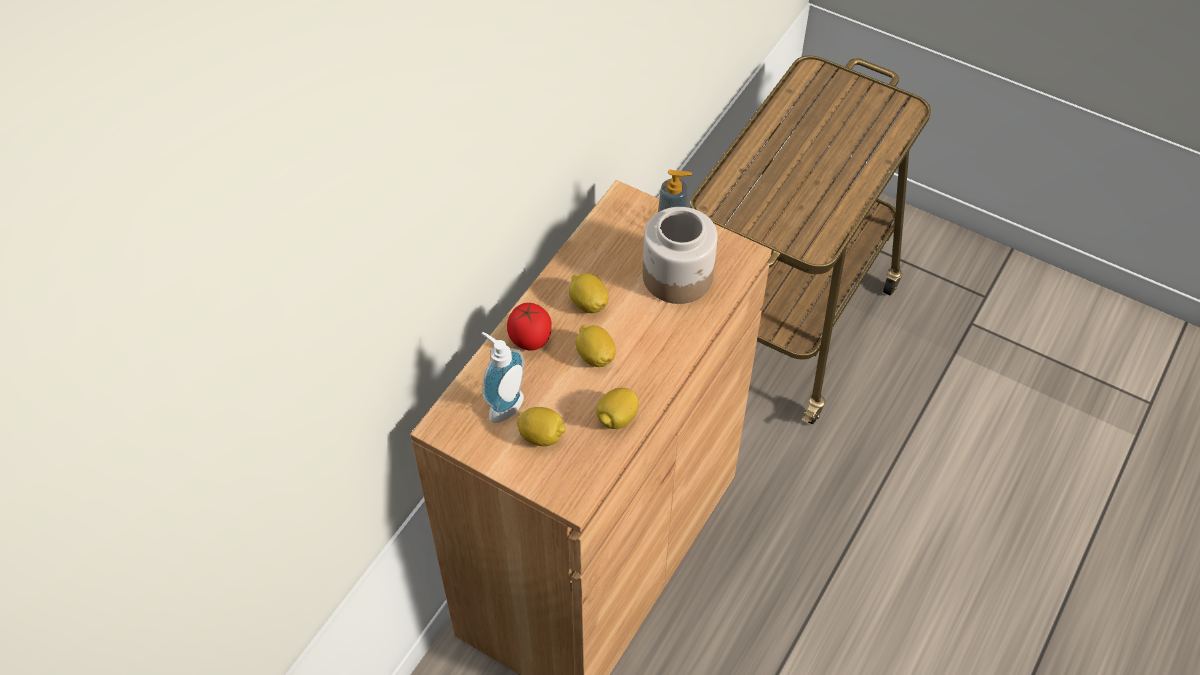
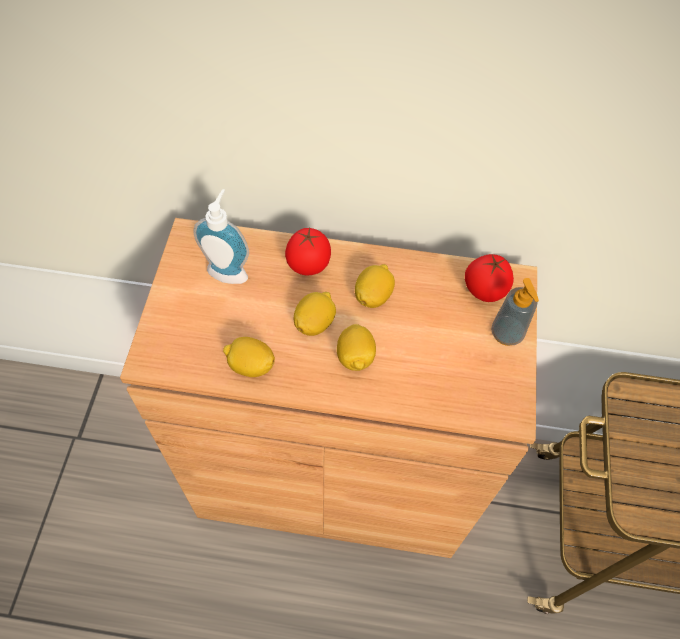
camera: 65 degrees right, 5 degrees up
(542, 436) = (207, 312): lemon -> lemon (355, 357)
(623, 224) = (484, 291): none -> tomato
(678, 276) = (447, 361): jar -> none

